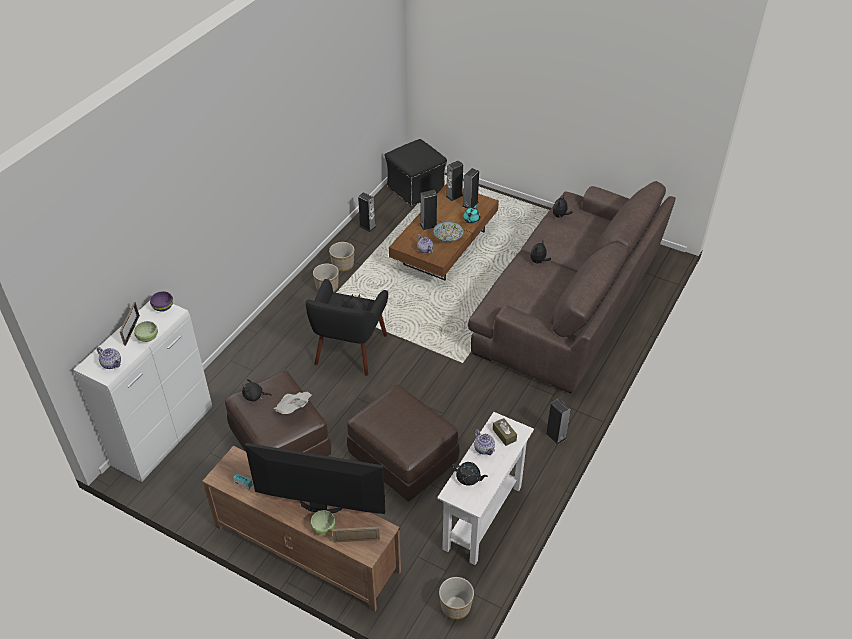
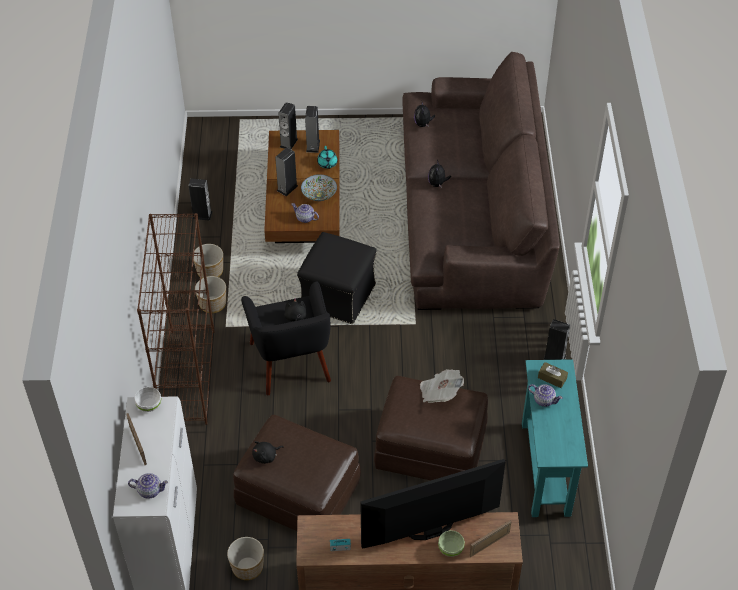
camera: 30 degrees left, 5 degrees up
(147, 338) = (163, 445): green bowl -> none
(164, 307) = (149, 405): purple bowl -> white bowl
(271, 327) = (188, 376): none -> brown bookcase
(293, 408) = (316, 449): newspaper -> newspaper (440, 393)
(415, 189) = (221, 149): black ottoman -> black ottoman (338, 296)
(455, 606) = (581, 562): planter -> planter (247, 567)
(468, 478) = (551, 434): black teapot -> none
(482, 517) = (545, 468): white console table -> turquoise console table

